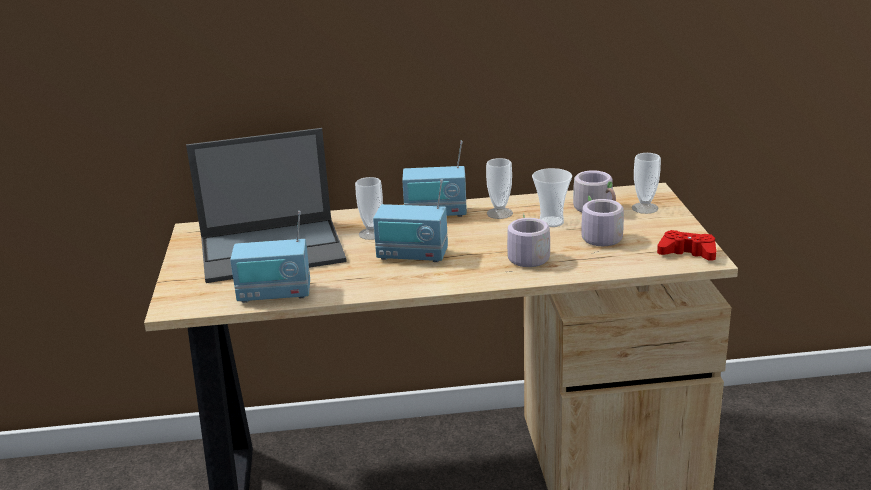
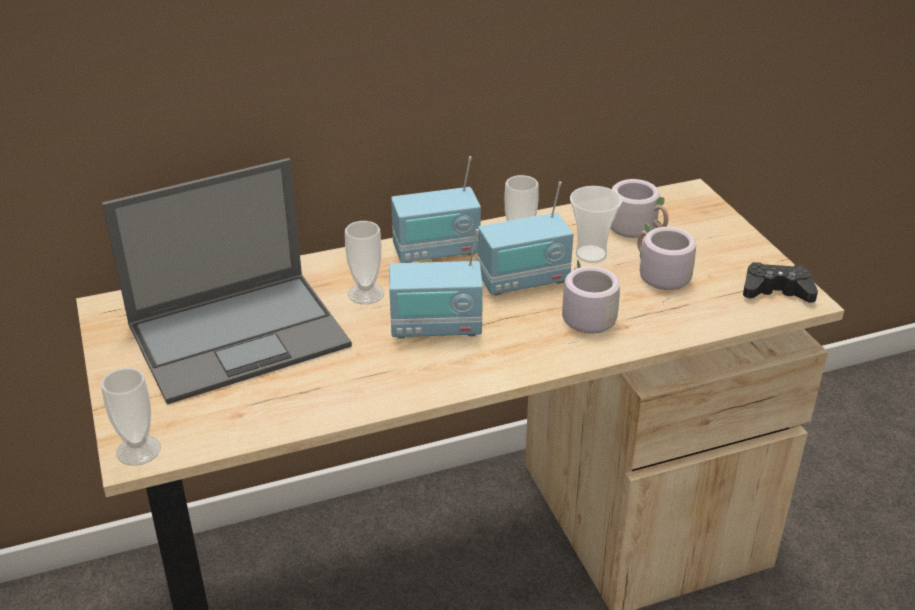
camera: 15 degrees left, 10 degrees up
(274, 294) = (275, 415): radio -> radio (523, 281)
(645, 208) = (695, 222): cup -> cup (138, 450)
(687, 253) = (776, 291): red game controller -> black game controller

